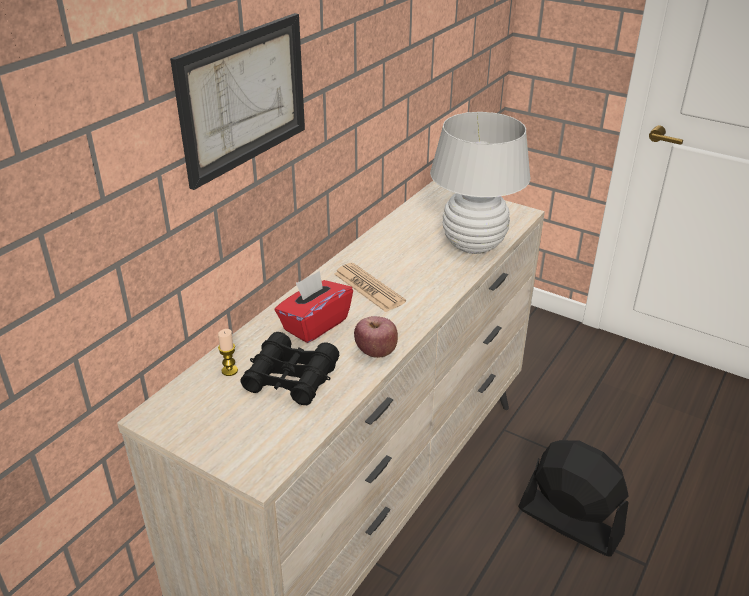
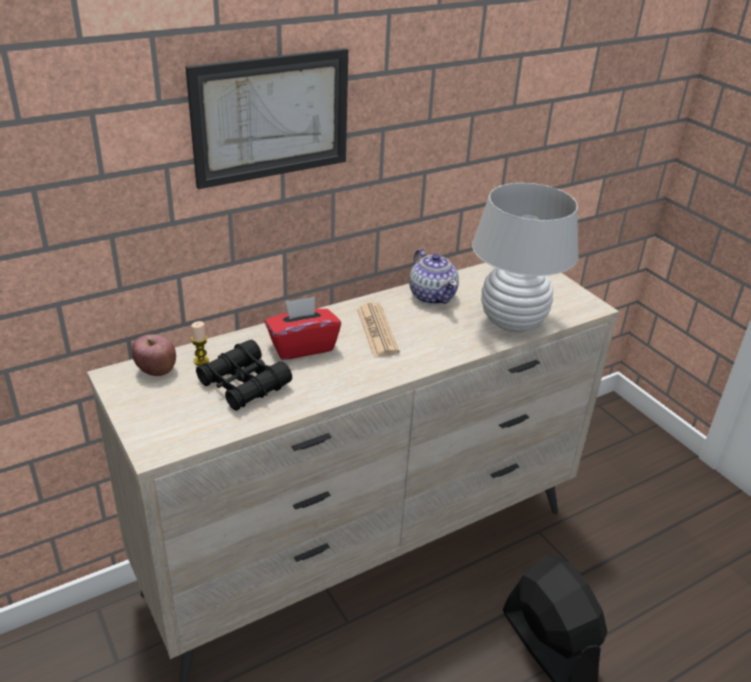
camera: 25 degrees right, 0 degrees up
(376, 352) = (334, 387): apple -> apple (156, 370)
(389, 242) = (432, 296): none -> teapot

